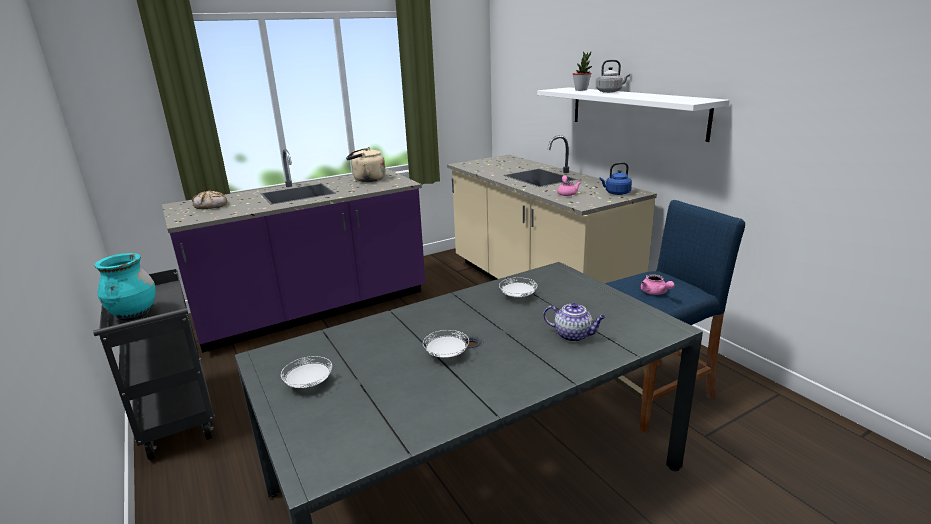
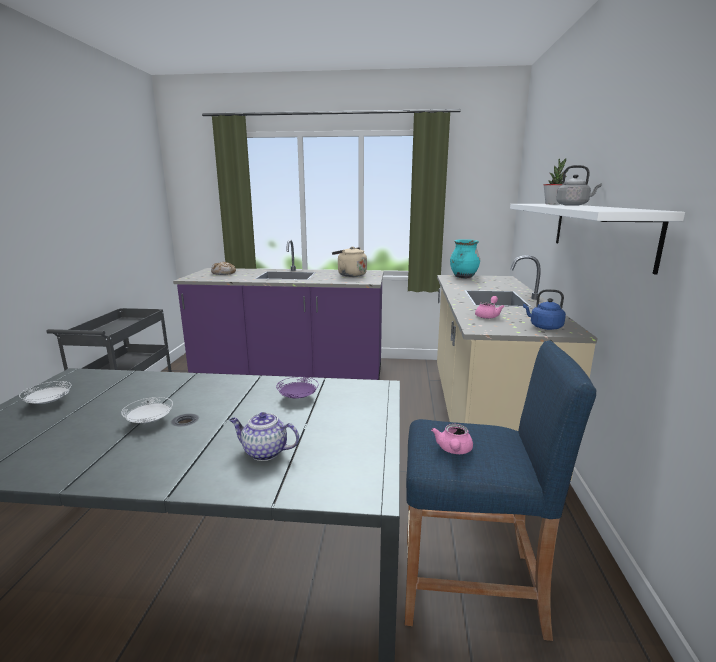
camera: 35 degrees right, 5 degrees down
(135, 315) = (107, 331): turquoise vase -> turquoise vase (463, 277)
(517, 296) = (297, 397): white plate -> purple plate
(573, 335) = (264, 452): teapot -> teapot turned 135 degrees clockwise

